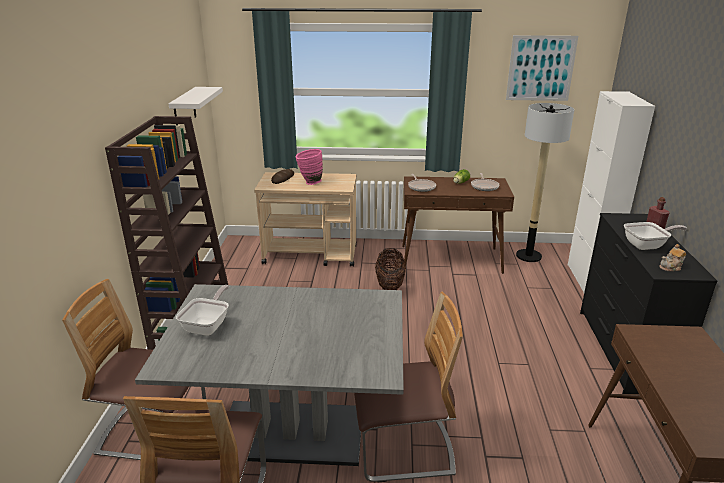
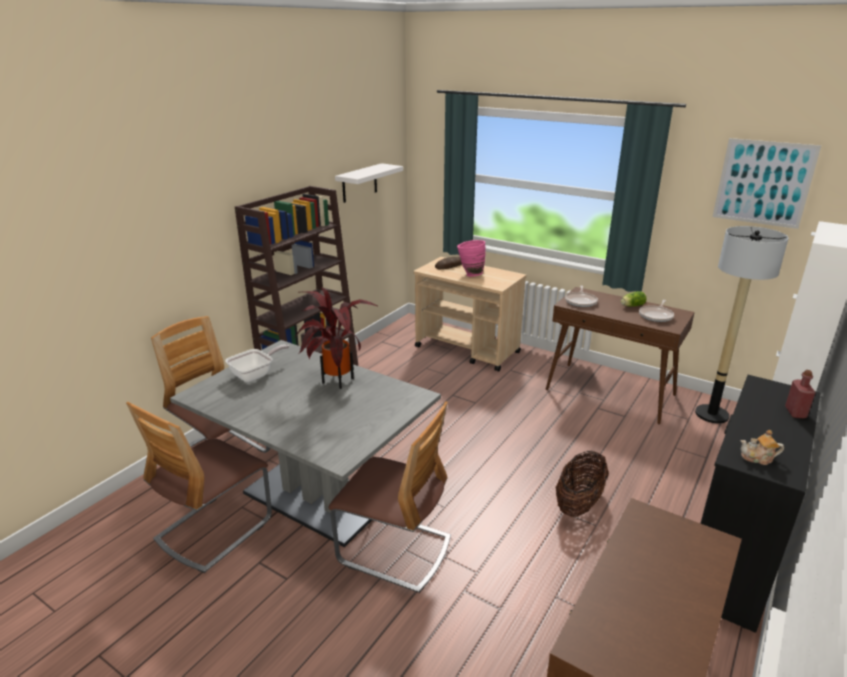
camera: 30 degrees right, 0 degrees up
(297, 308) = (334, 382): none -> potted plant
(390, 285) = (519, 399): basket -> basket (579, 503)
(647, 245) = (760, 426): frying pan -> none

